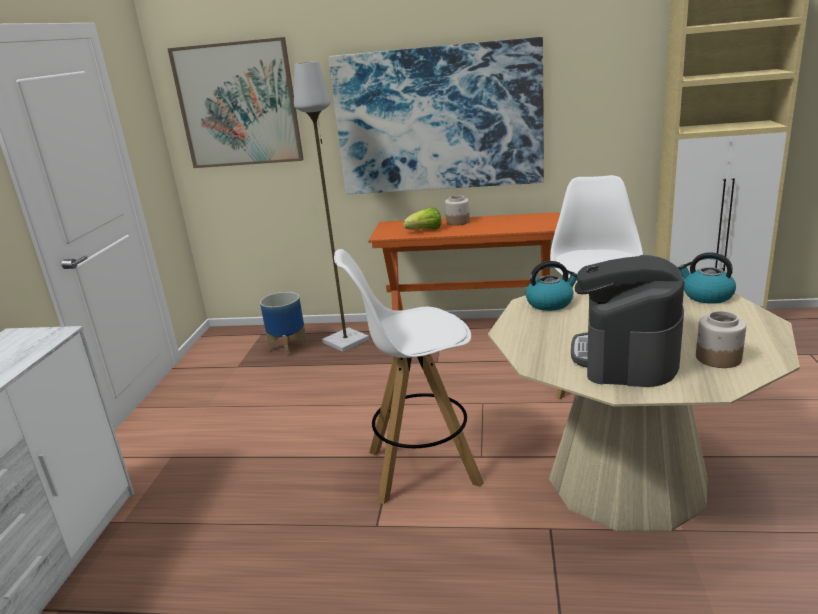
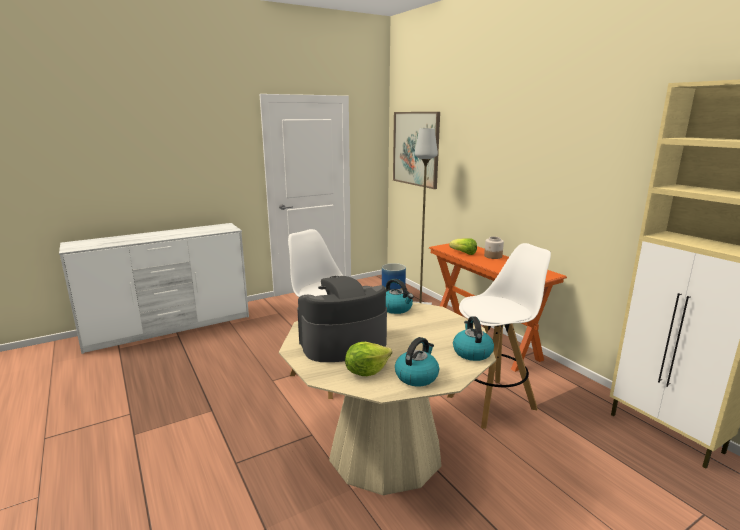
camera: 50 degrees right, 5 degrees down
(438, 119) = (505, 180): picture -> none
(718, 358) = (366, 371): jar -> lettuce
(747, 334) = (416, 376): none -> kettle

